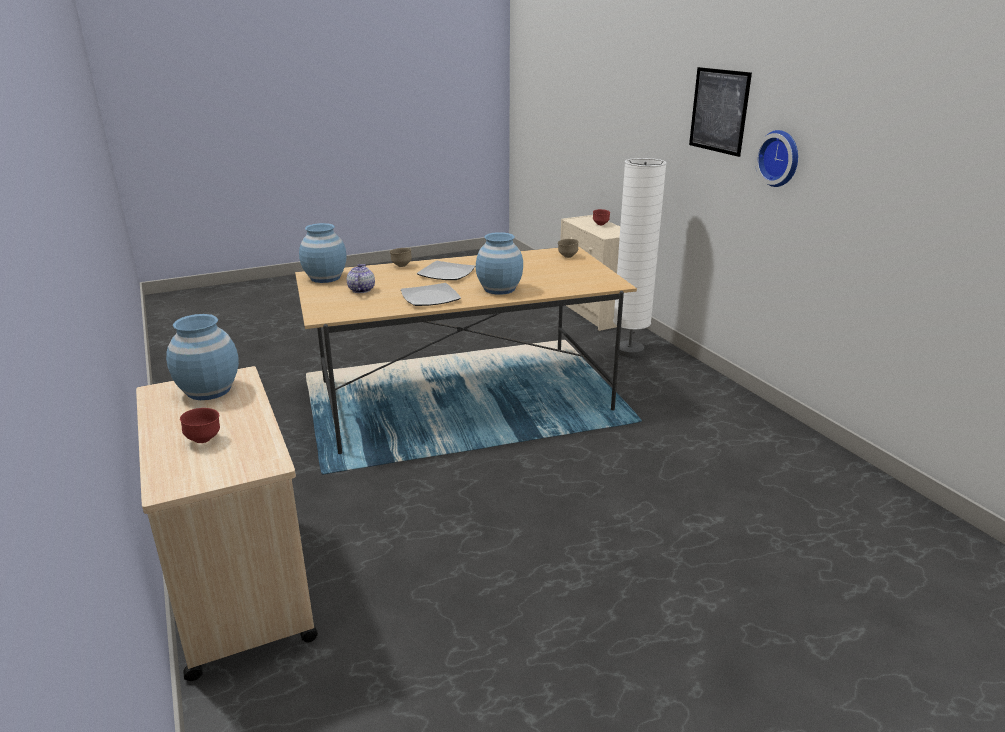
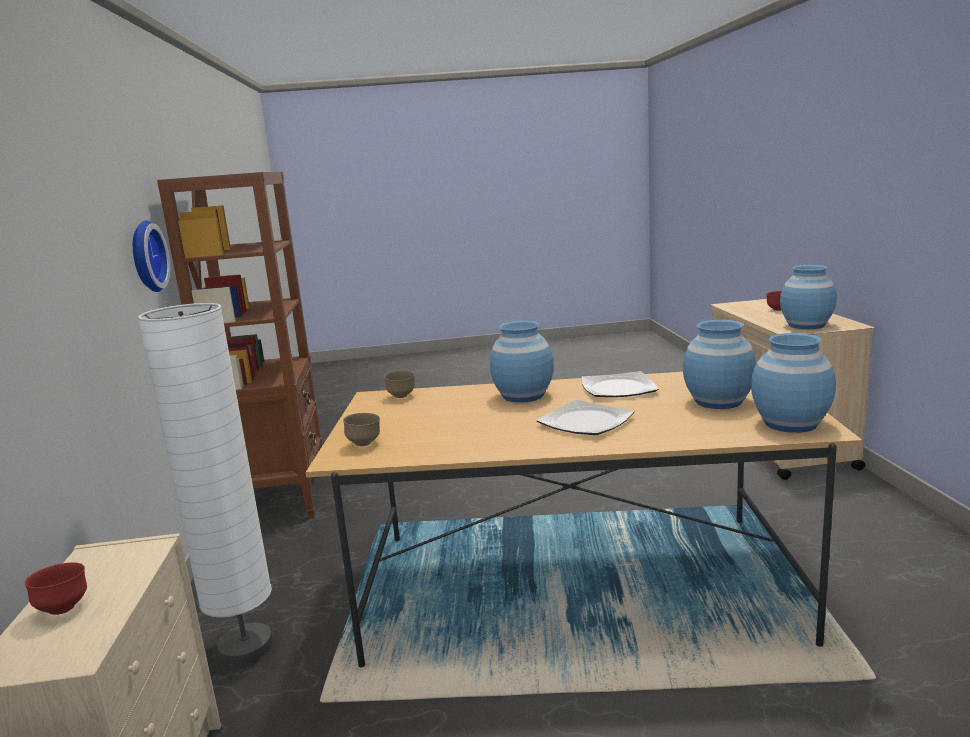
camera: 160 degrees left, 10 degrees down
(361, 290) = (718, 401): teapot -> blue vase
(401, 266) = (661, 441): brown bowl -> brown bowl (401, 396)
(719, 111) = (79, 220): picture -> none
(775, 438) = (280, 497): none -> brown bookcase

